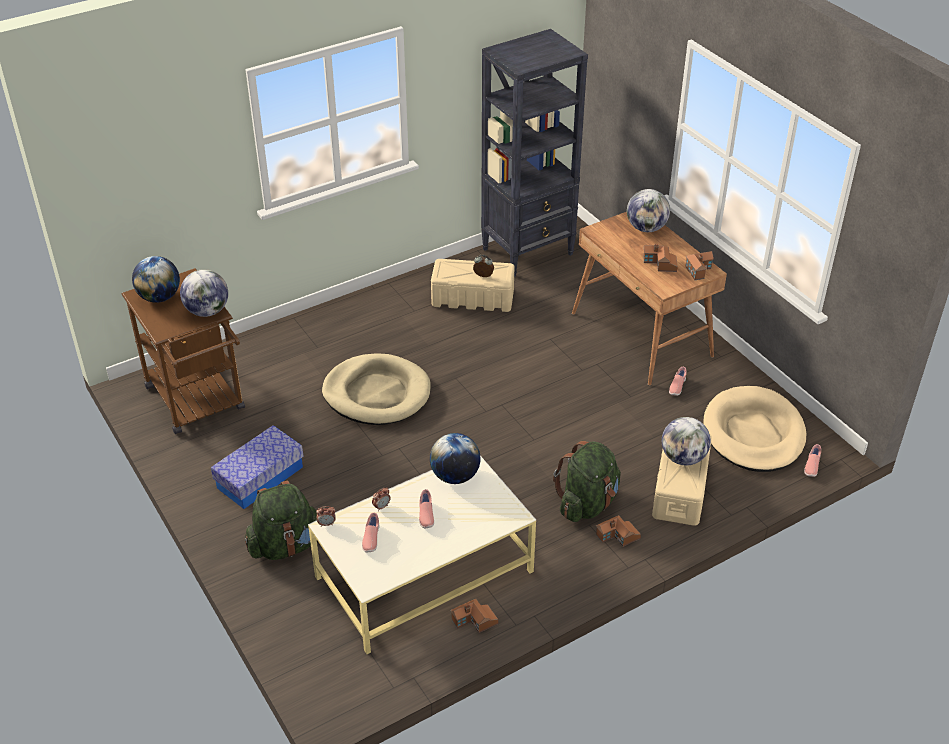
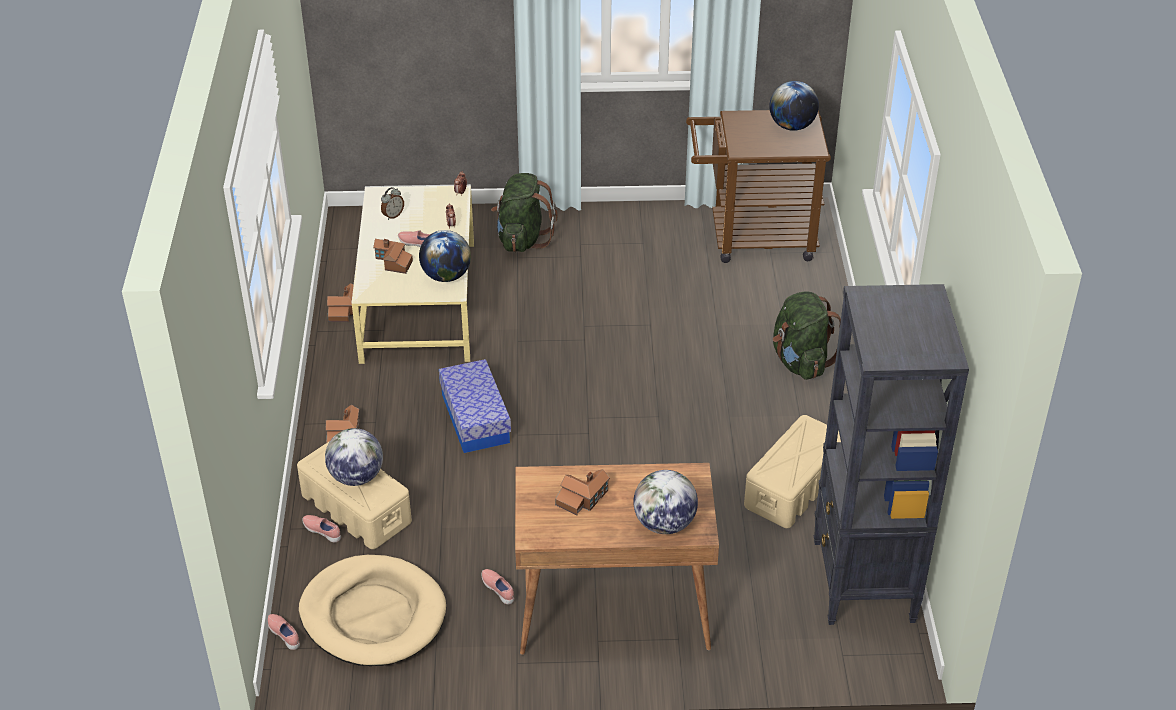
camera: 120 degrees right, 0 degrees up
(207, 311) = (747, 146): globe -> none
(260, 477) = (617, 247): storage box -> storage box (475, 418)
(371, 539) = (421, 209): pink shoe -> pink shoe (323, 531)
(377, 393) = (677, 352): beige dog bed -> none
(483, 276) = (780, 458): alarm clock -> alarm clock (393, 215)
(587, 503) = (400, 433): green backpack -> green backpack (801, 362)
(698, 269) = (544, 528): toy house -> toy house (393, 262)

